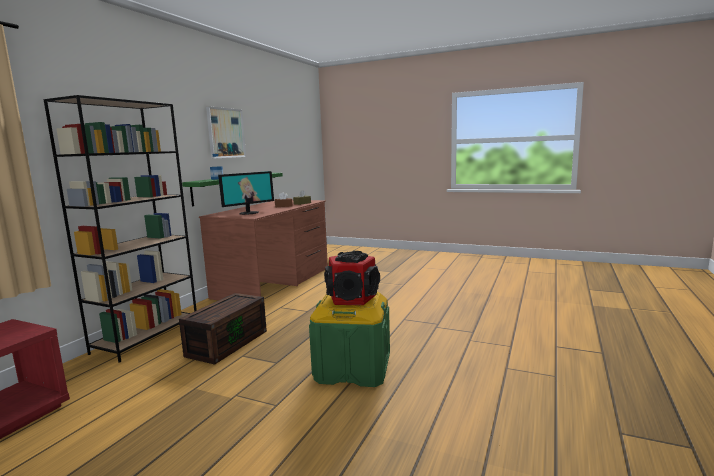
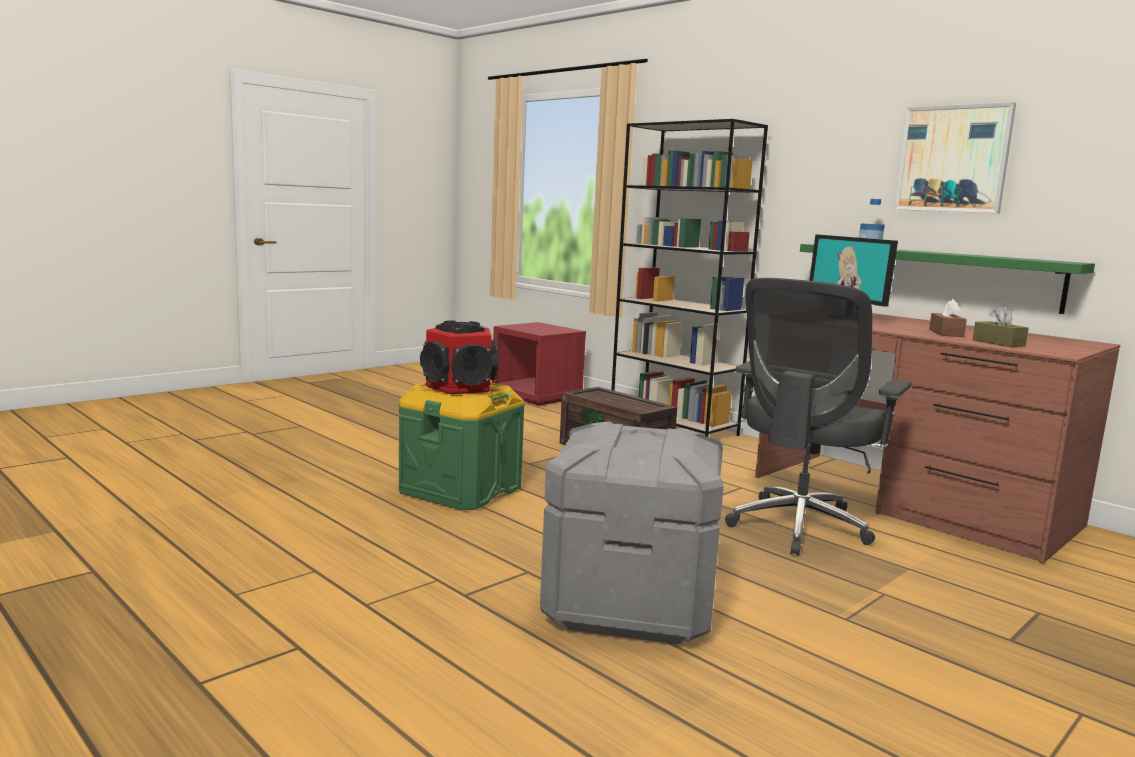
camera: 110 degrees right, 0 degrees up
(325, 294) = (799, 525): none -> office chair
(436, 308) = (628, 603): none -> grey storage box

